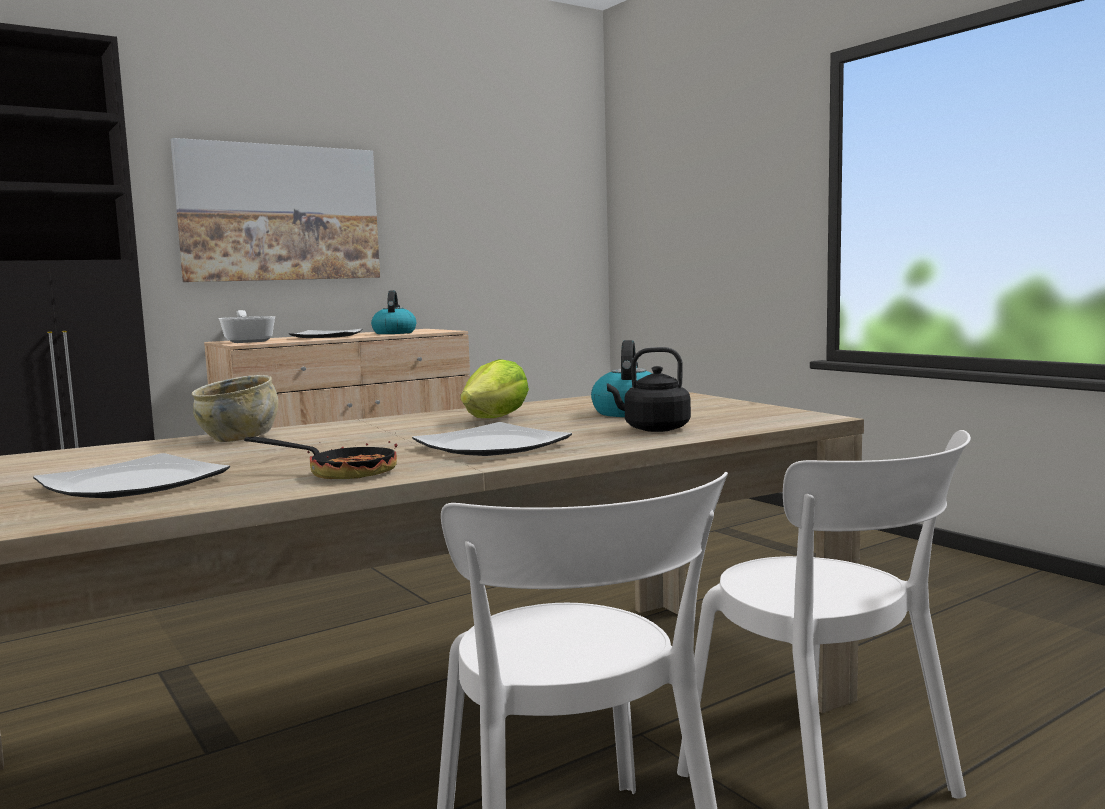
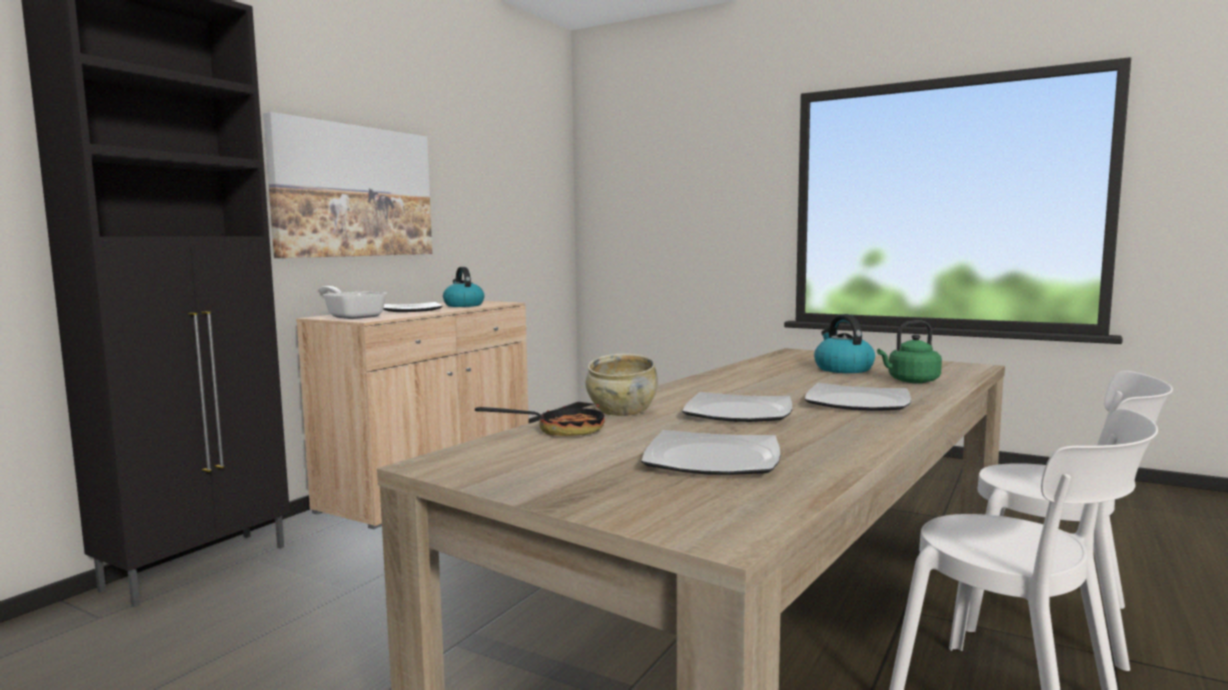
camera: 25 degrees left, 0 degrees up
(332, 447) = (739, 413): none -> plate
(340, 473) = (838, 433): frying pan -> frying pan (560, 430)
(496, 418) = (766, 379): lettuce -> none
(653, 429) = (911, 381): black kettle -> green kettle

